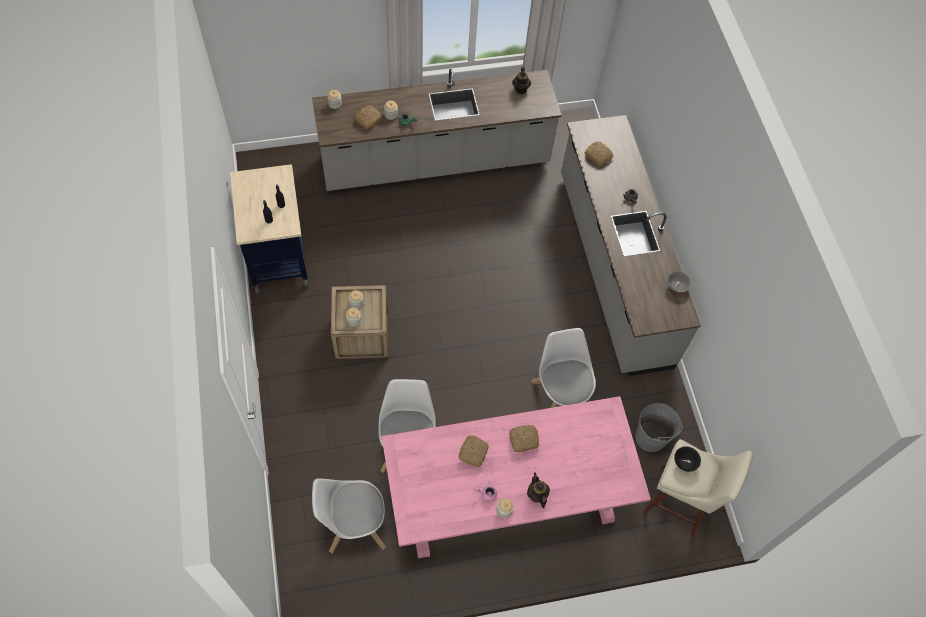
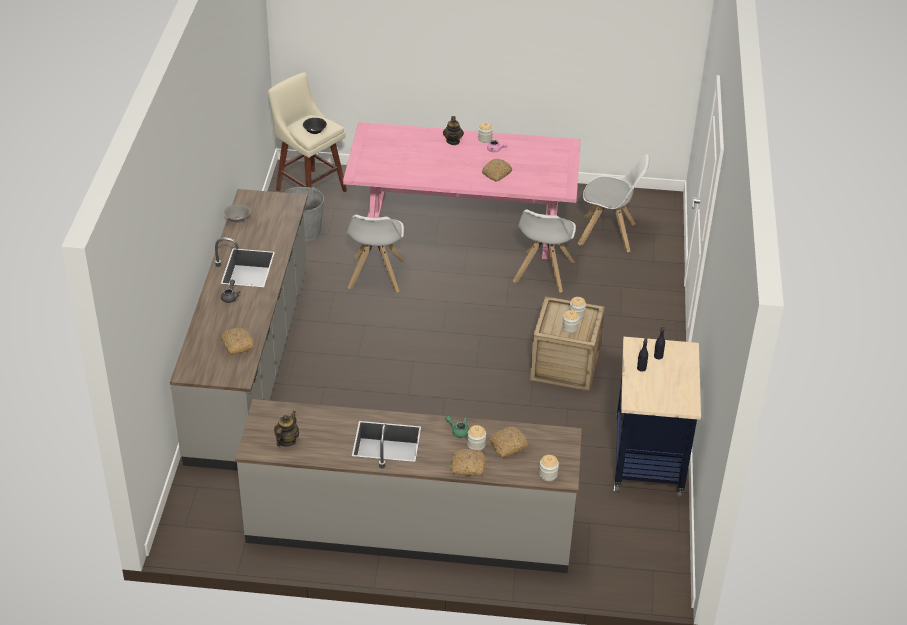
camera: 160 degrees left, 20 degrees down
(524, 439) = (447, 172): bread -> bread (467, 467)

